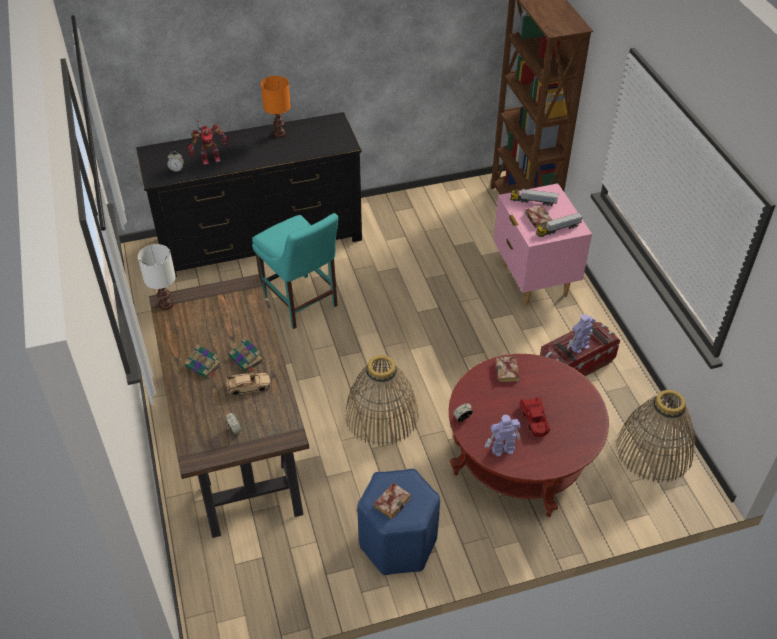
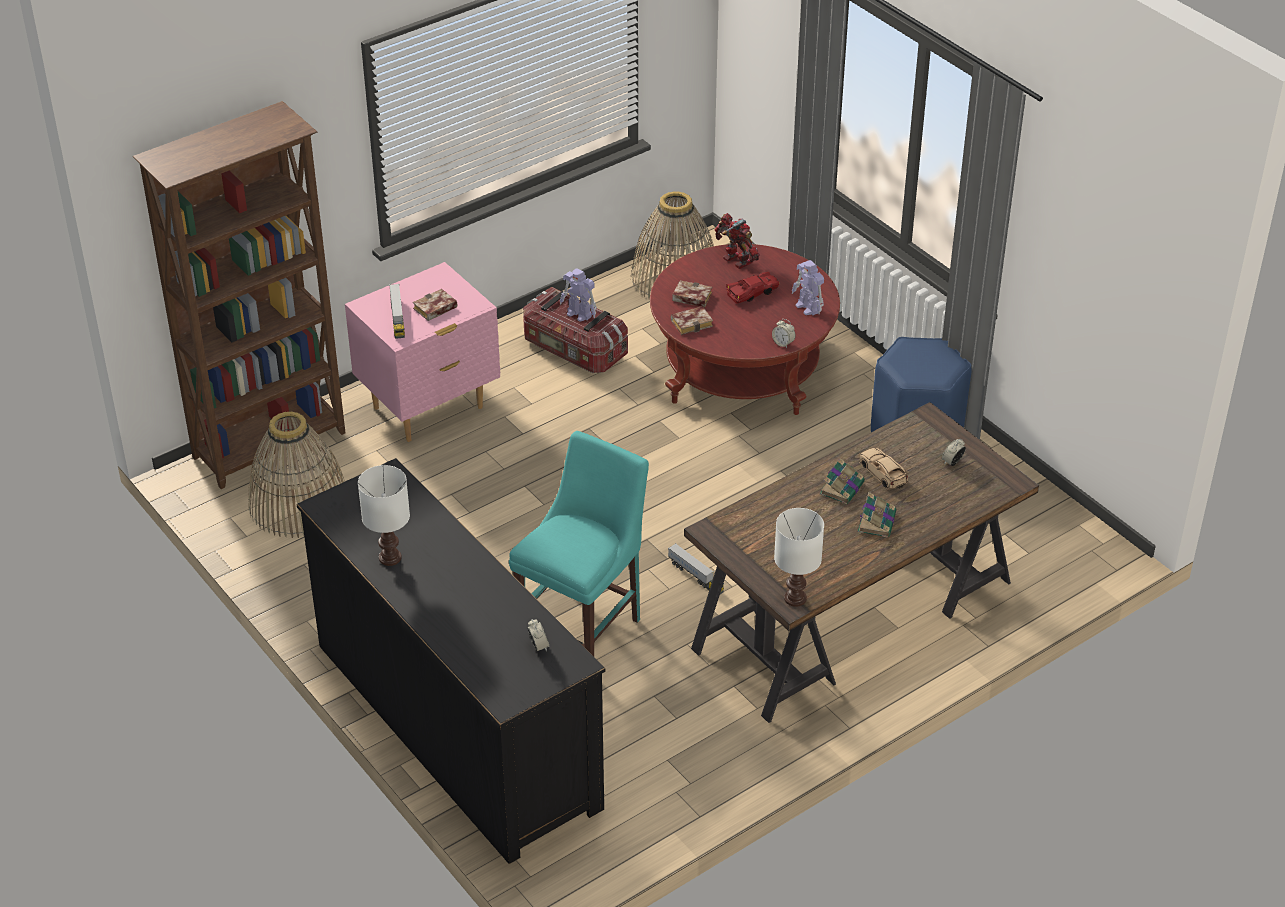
camera: 110 degrees left, 5 degrees down
(210, 158) = (492, 617): toy robot -> toy robot (736, 261)
(280, 133) = (389, 557): orange table lamp -> white table lamp
(381, 416) = (747, 492): basket -> basket (299, 503)
(392, 501) = (930, 365): book -> book (690, 298)
(558, 229) = (449, 289): toy truck -> toy truck (695, 576)

